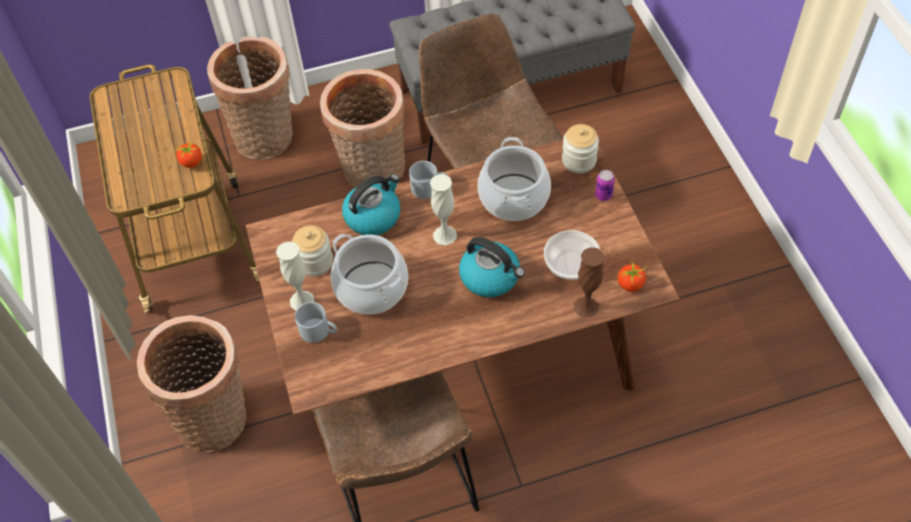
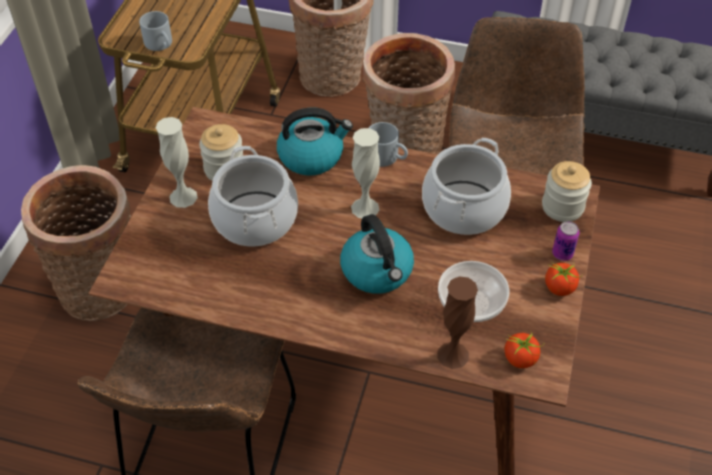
camera: 30 degrees right, 5 degrees down
(192, 162) = (196, 35): tomato -> tomato (560, 288)
(319, 331) = (175, 232): grey mug -> grey mug (161, 44)

